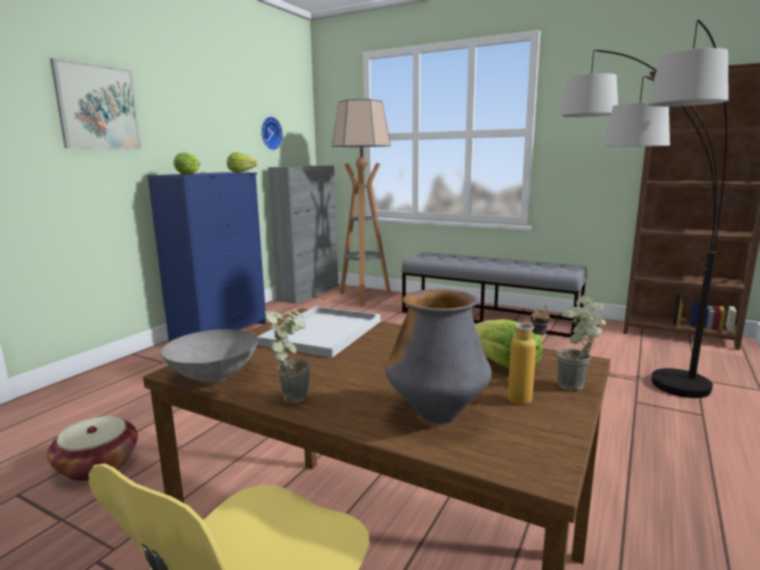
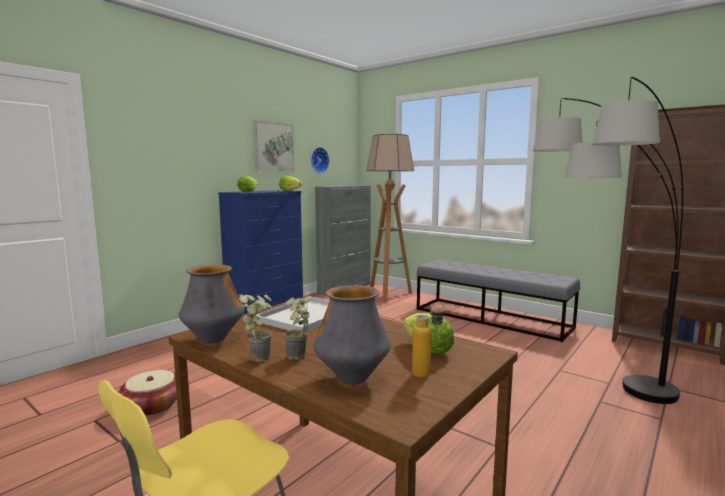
camera: 10 degrees right, 5 degrees down
(98, 107) = (186, 143): picture -> picture (274, 147)
(213, 376) = (213, 340): grey bowl -> vase
(578, 388) = (473, 370): potted plant -> potted plant (299, 359)

